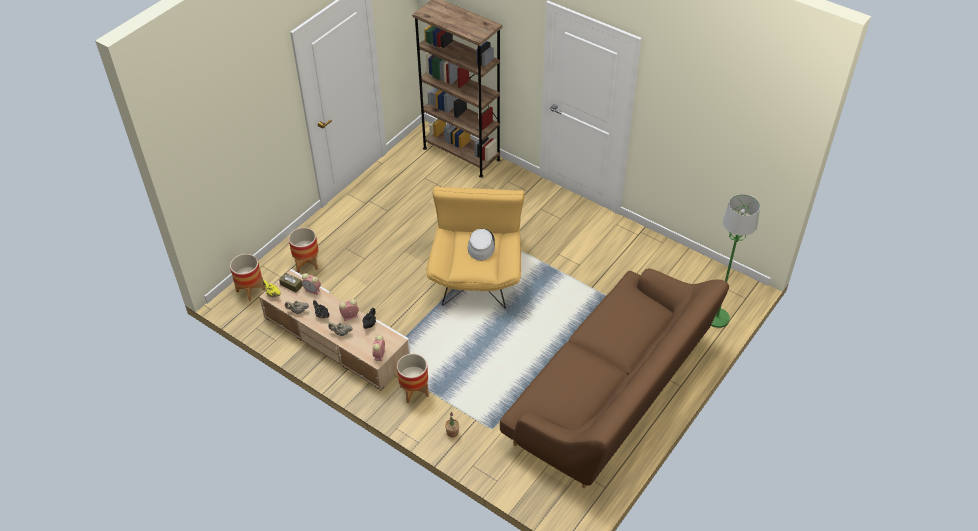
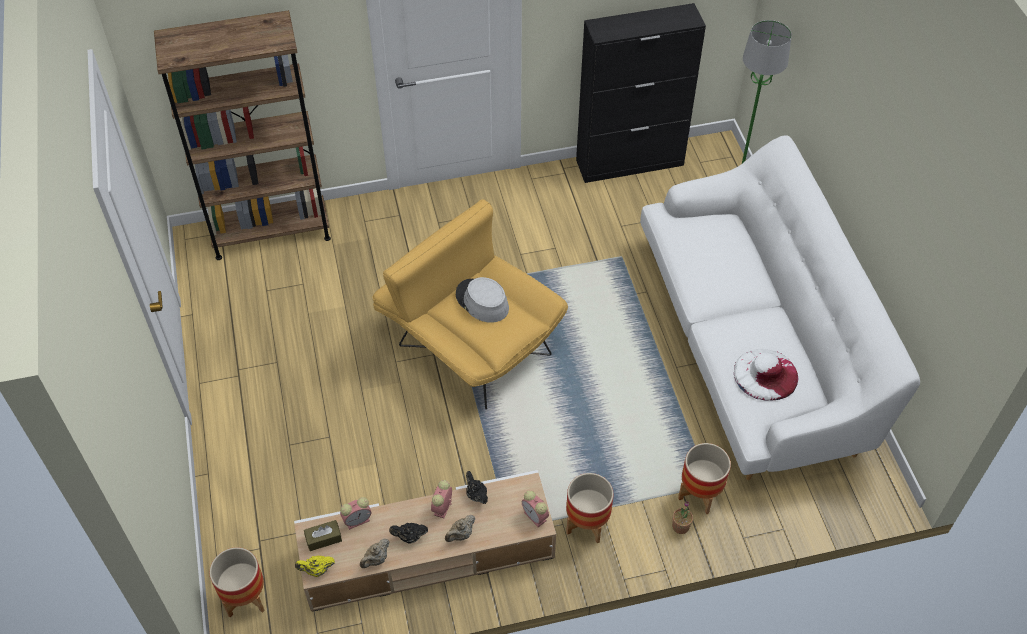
camera: 50 degrees left, 5 degrees up
(307, 263) = (270, 503): planter -> planter (699, 494)
(563, 390) = (765, 374): none -> white hat
(611, 392) = (753, 345): brown sofa -> white sofa
(681, 257) = (630, 163): none -> black cabinet

